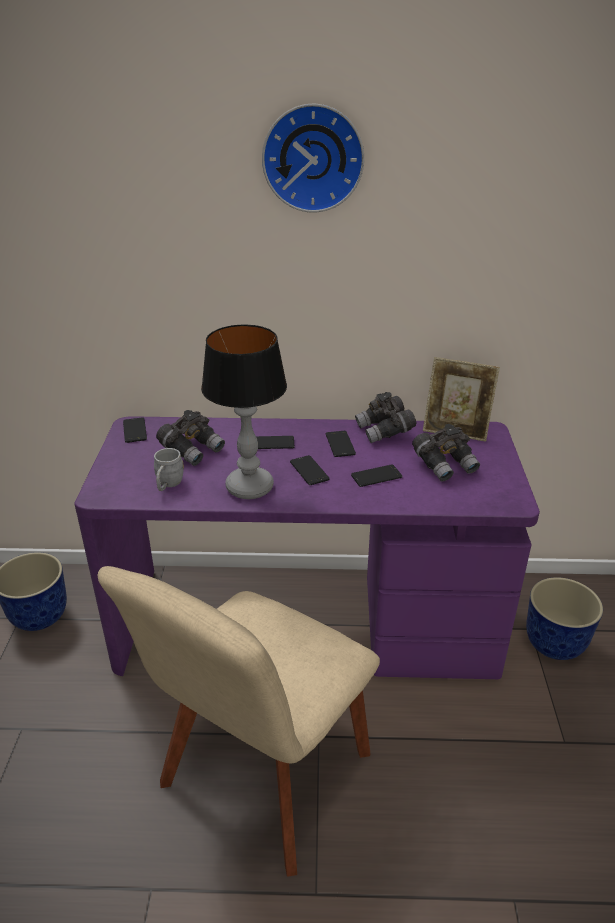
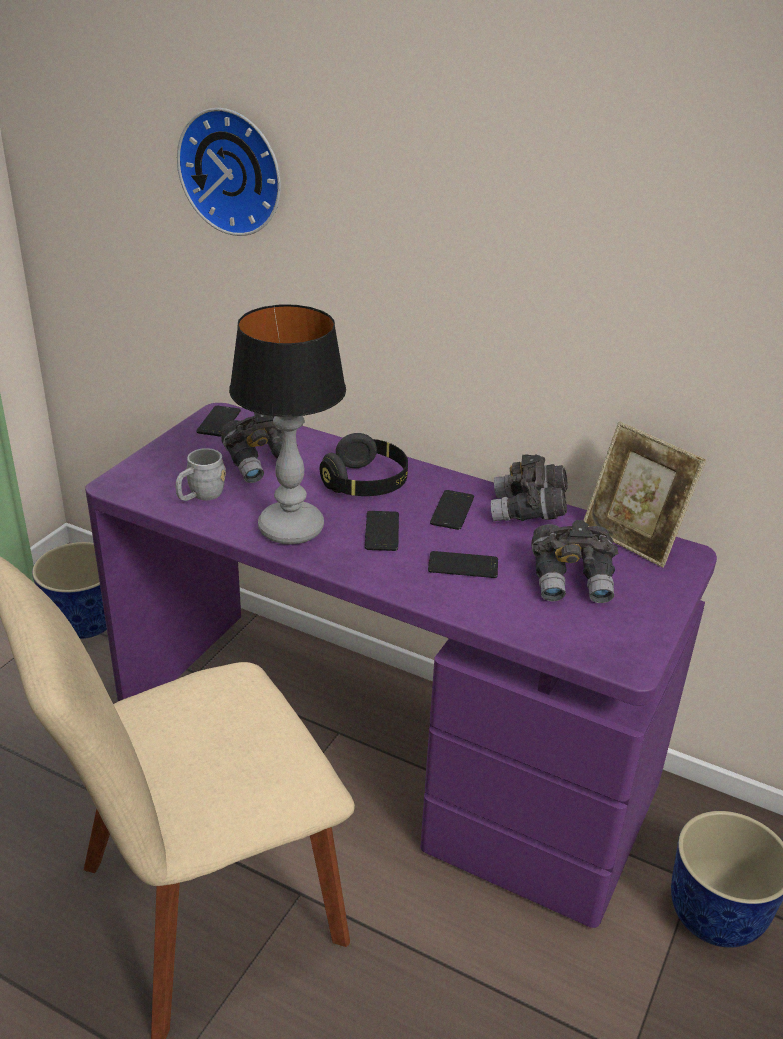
camera: 25 degrees right, 0 degrees up
(272, 443) = (366, 484): phone -> black headphones
(313, 158) = (478, 98): wall clock -> wall clock (234, 171)

